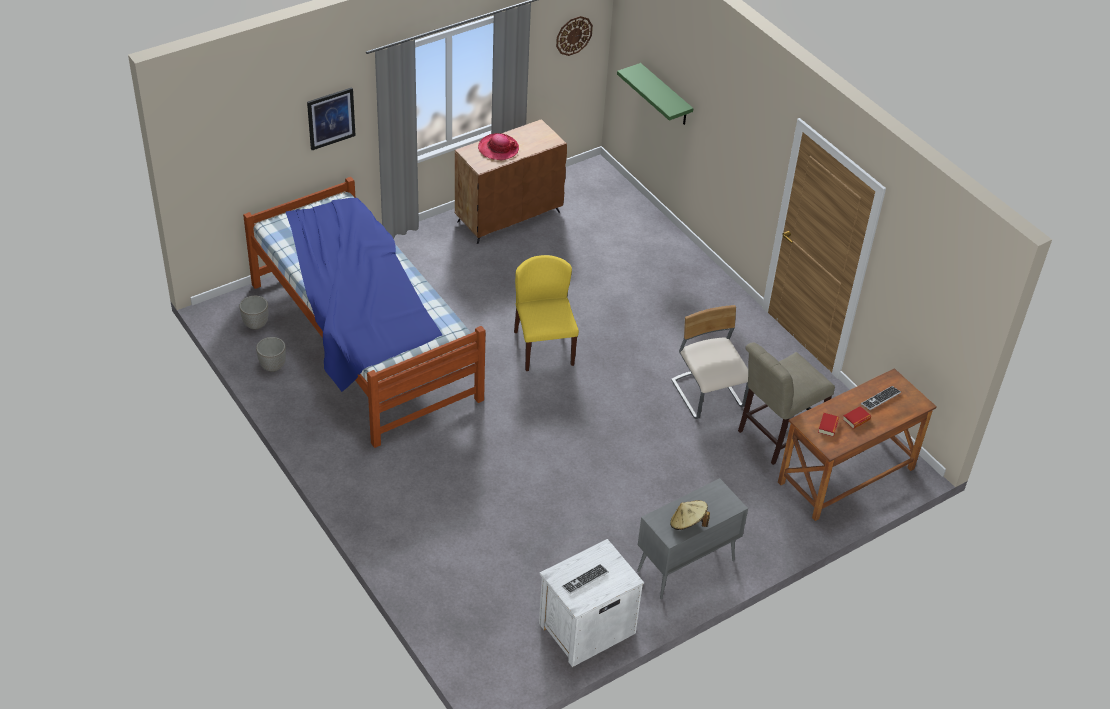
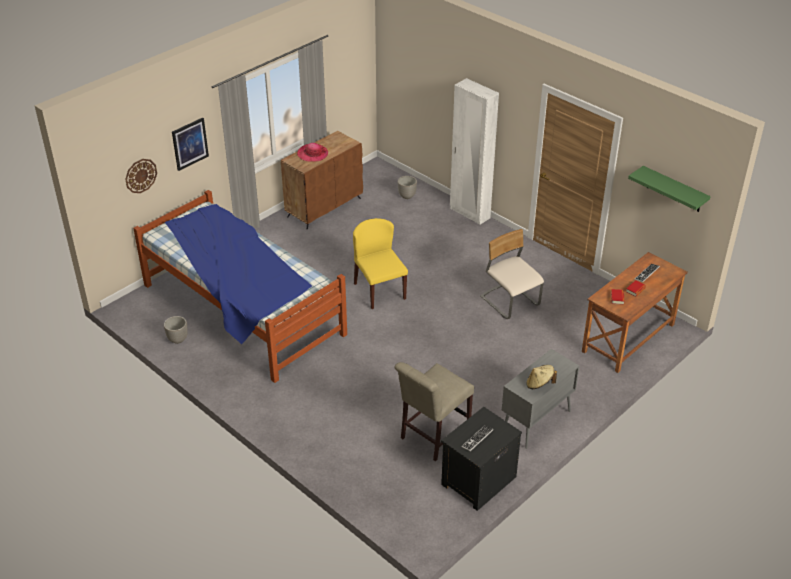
camera: 10 degrees left, 5 degrees down
(256, 324) = (156, 312): planter -> planter (407, 196)
(573, 35) = (351, 64): wall clock -> wall clock (141, 175)
(585, 628) = (477, 481): white nightstand -> black nightstand
(665, 95) = (428, 96): green shelf -> green shelf (674, 190)
(696, 259) = (469, 213): none -> white wardrobe
(775, 436) = (568, 321): beige chair -> beige chair (432, 436)

